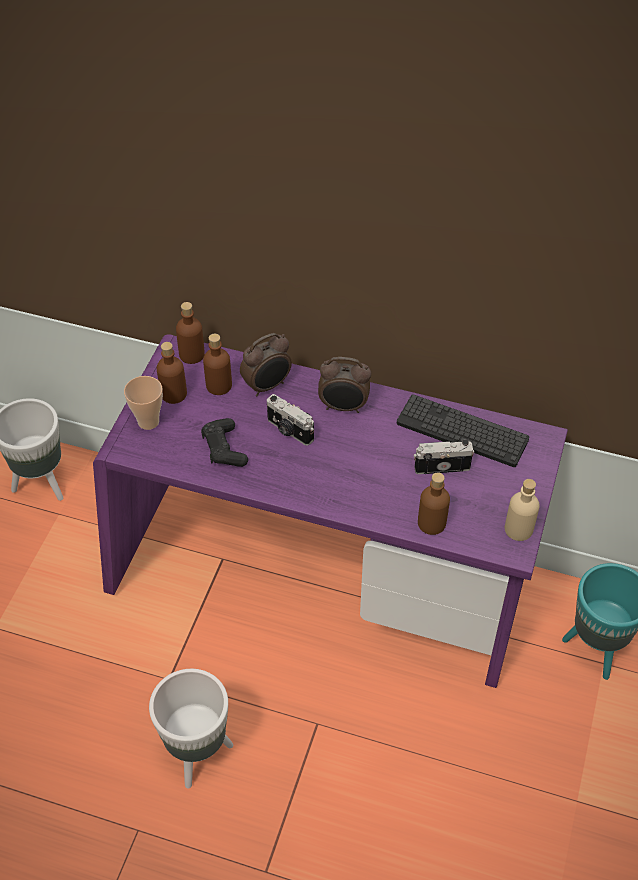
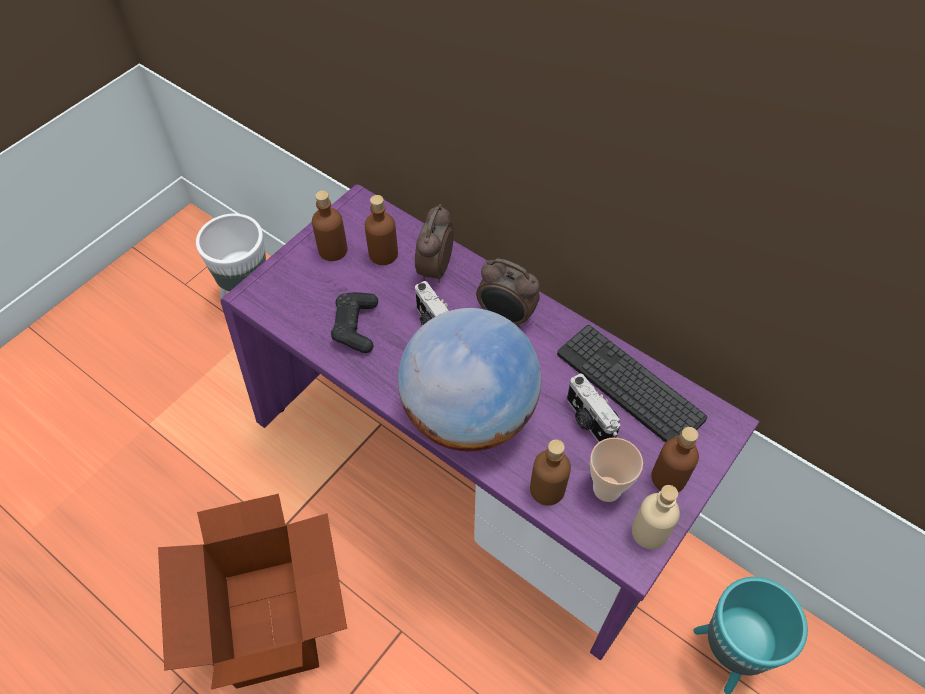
camera: 20 degrees right, 5 degrees up
(148, 421) = (292, 273): cup -> cup (607, 489)
(192, 354) = (371, 213): brown bottle -> brown bottle (668, 478)
(198, 754) = (273, 620): white planter -> cardboard box
(267, 386) = (434, 269): alarm clock -> alarm clock turned 120 degrees clockwise
(347, 488) = (468, 414): none -> globe
(441, 466) = (588, 421): camera -> camera turned 135 degrees counterclockwise

